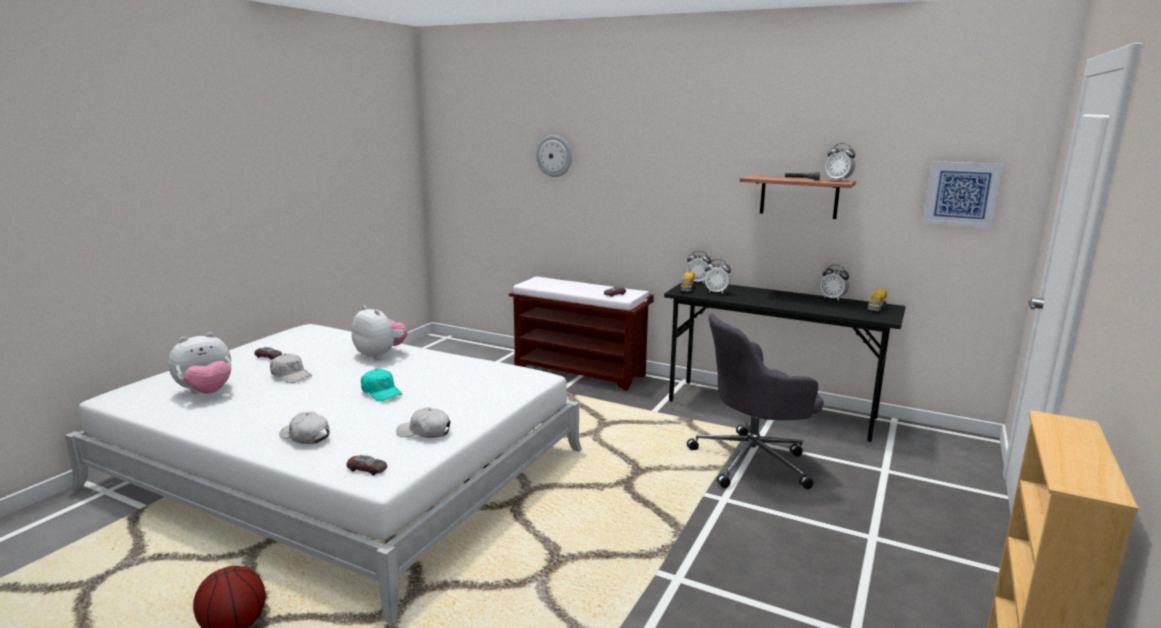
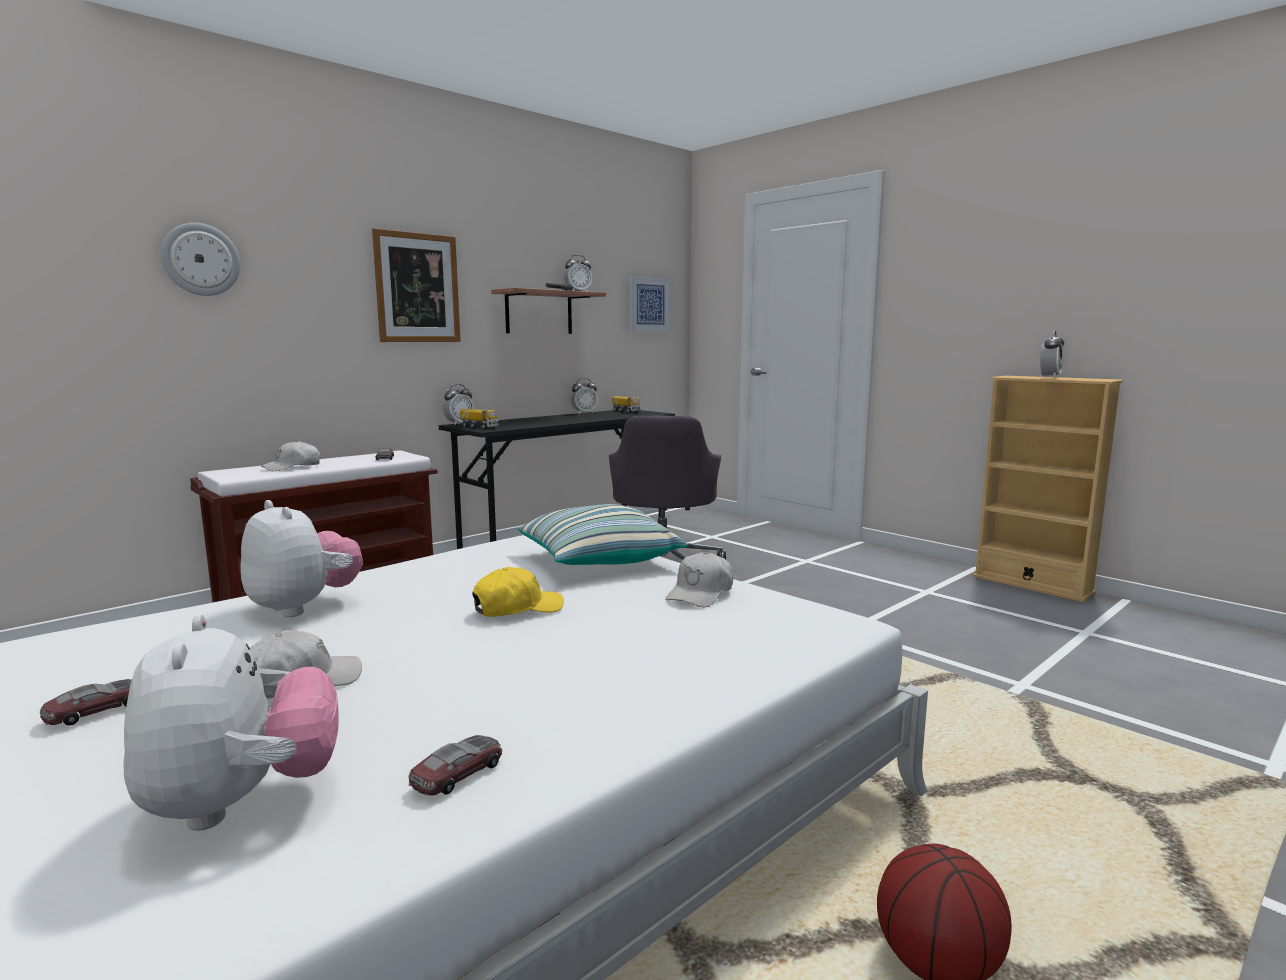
camera: 70 degrees left, 5 degrees down
(305, 436) = (666, 667): white cap -> white cap (292, 467)
(367, 469) = (810, 628): toy car -> toy car (457, 773)
(380, 355) = (304, 607): plush toy -> plush toy turned 75 degrees clockwise
(381, 392) = (517, 608): turquoise cap -> yellow cap
(481, 396) = (597, 561): none -> pillow
(683, 173) = (417, 288): none -> picture
(716, 292) = (509, 424): alarm clock -> alarm clock (1049, 377)

